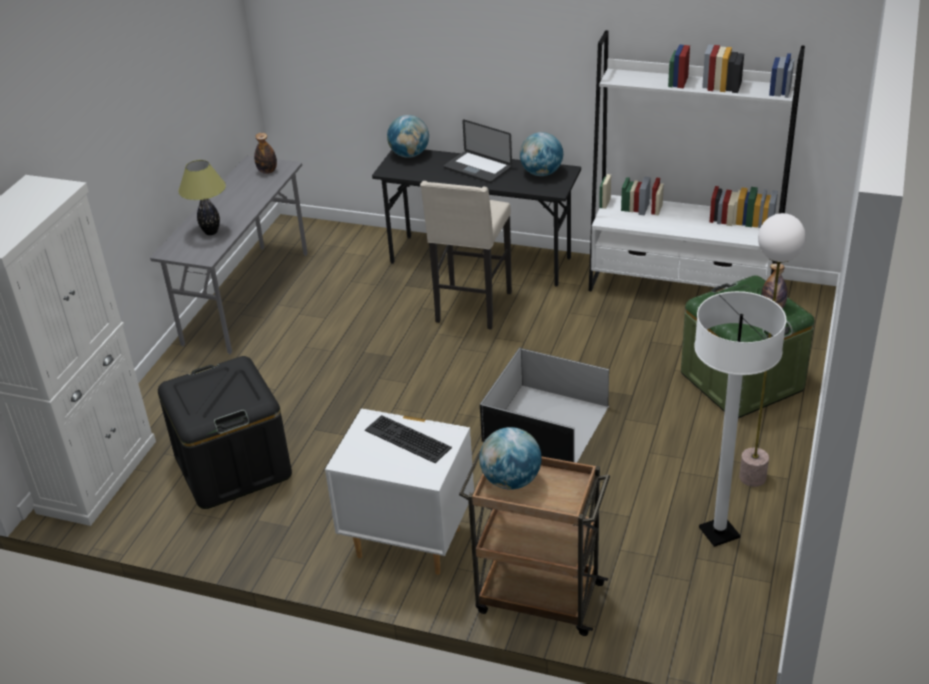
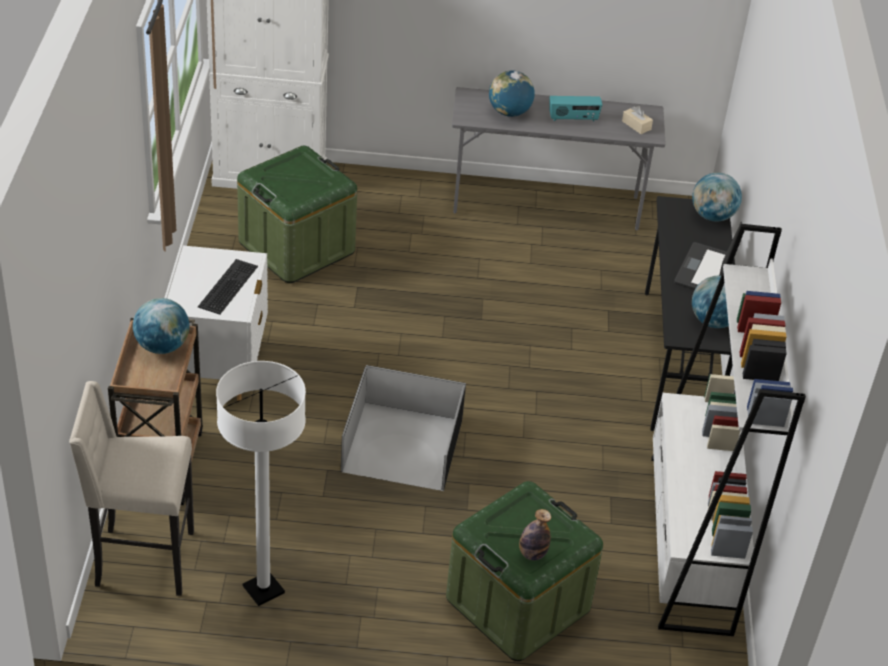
camera: 70 degrees right, 5 degrees up
(211, 232) = (509, 112): table lamp -> globe
(233, 466) = (296, 247): black storage box -> green storage box
(240, 200) = (573, 119): none -> radio
(267, 171) = (636, 125): bottle -> beige tissue box
(472, 308) = (583, 366): beige stool -> beige stool (142, 560)
(753, 477) = (352, 616): floor lamp -> none

